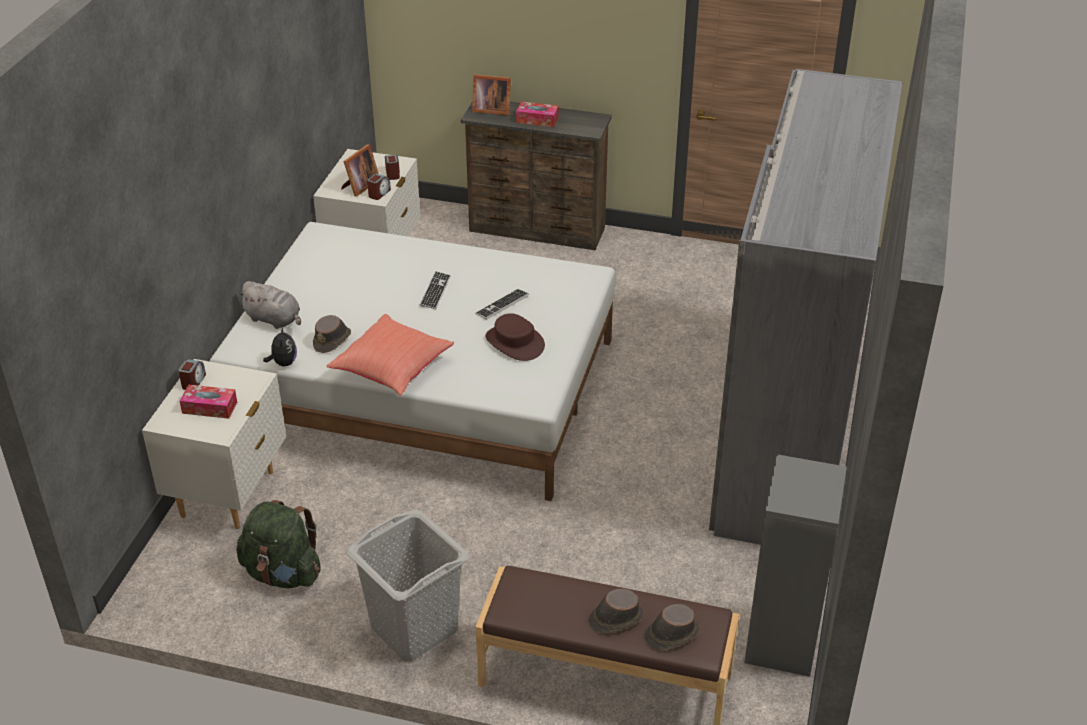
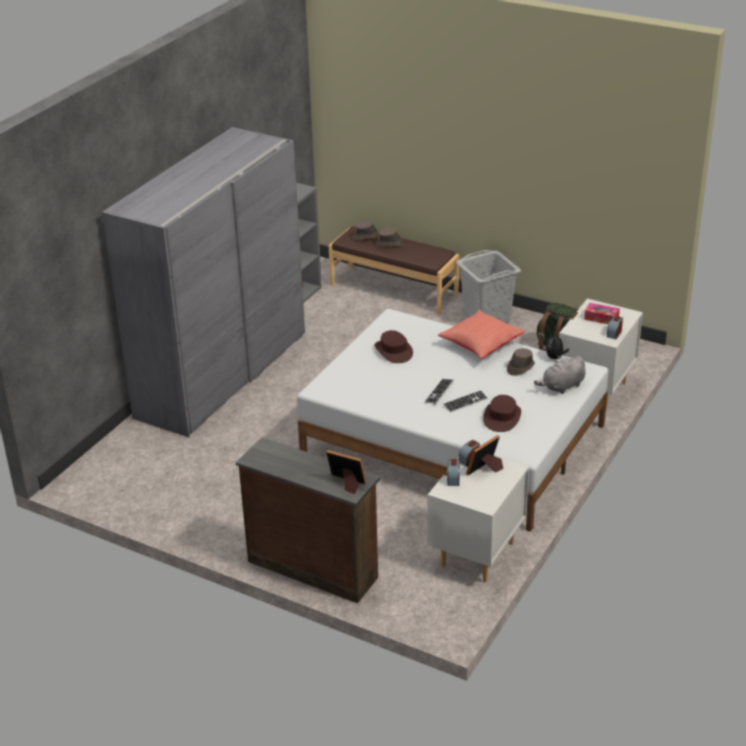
camera: 165 degrees left, 5 degrees down
(274, 320) = (562, 386): grey plush toy -> grey plush toy turned 75 degrees counterclockwise
(350, 270) = (502, 417): none -> brown hat
(502, 305) = (393, 376): keyboard -> keyboard (465, 402)
(537, 120) = (308, 464): tissue box -> none

